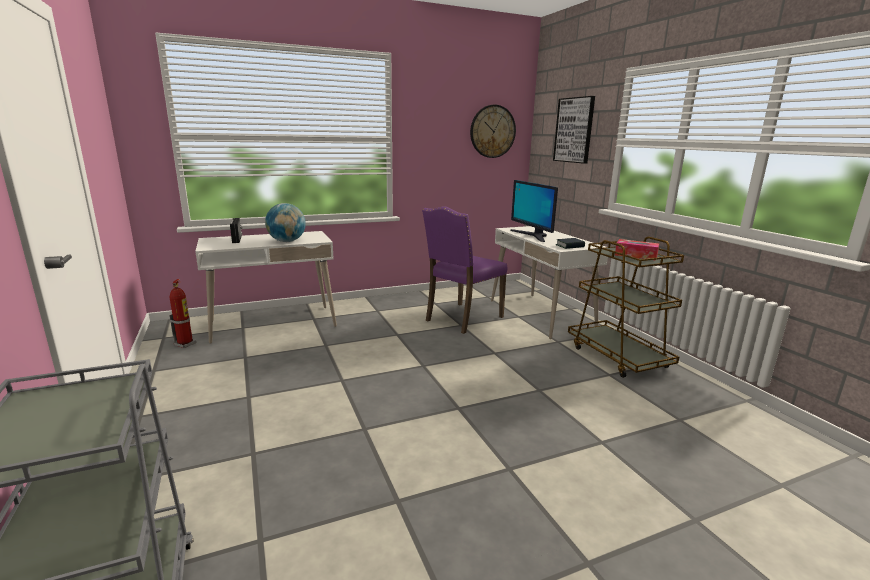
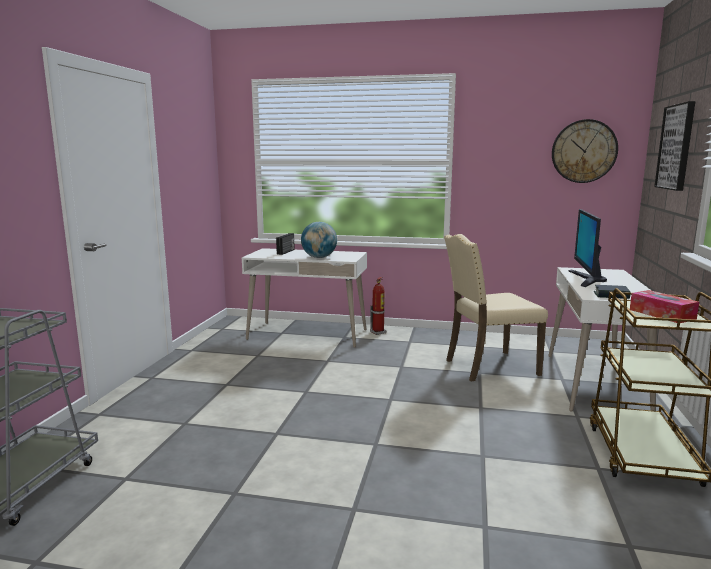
camera: 35 degrees right, 5 degrees down
(185, 344) = (230, 336): fire extinguisher -> fire extinguisher (378, 332)
(462, 318) = (488, 367): purple chair -> beige chair

